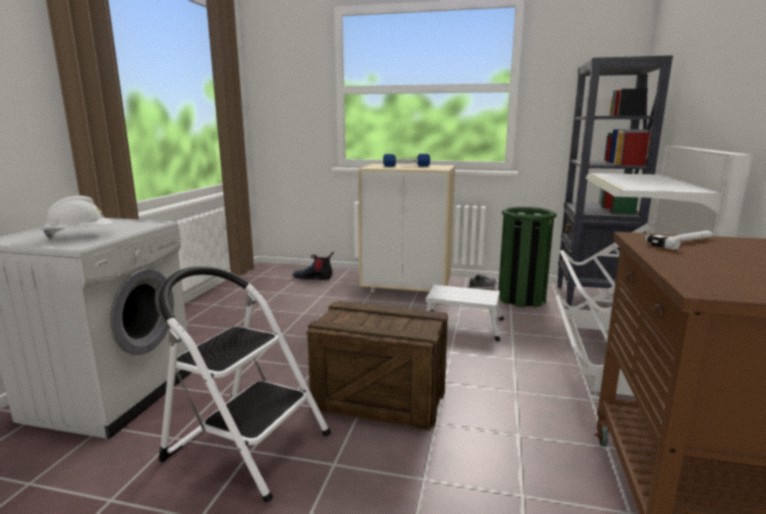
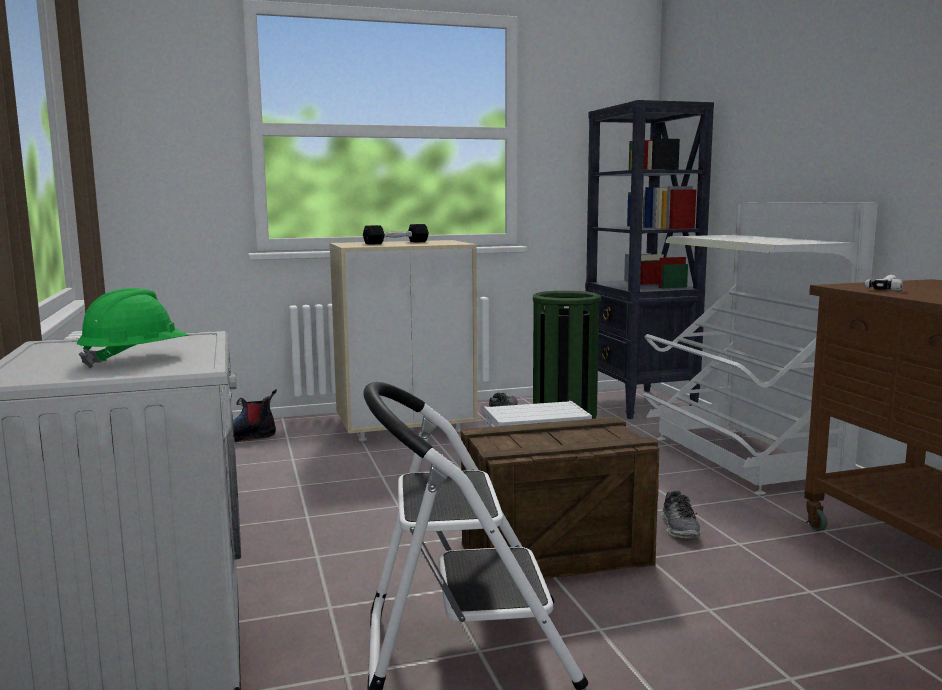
camera: 30 degrees left, 5 degrees down
(81, 235) = (135, 359): white hard hat -> green hard hat
(406, 166) = (396, 243): blue dumbbell -> black dumbbell
(489, 407) = (680, 528): none -> shoe

